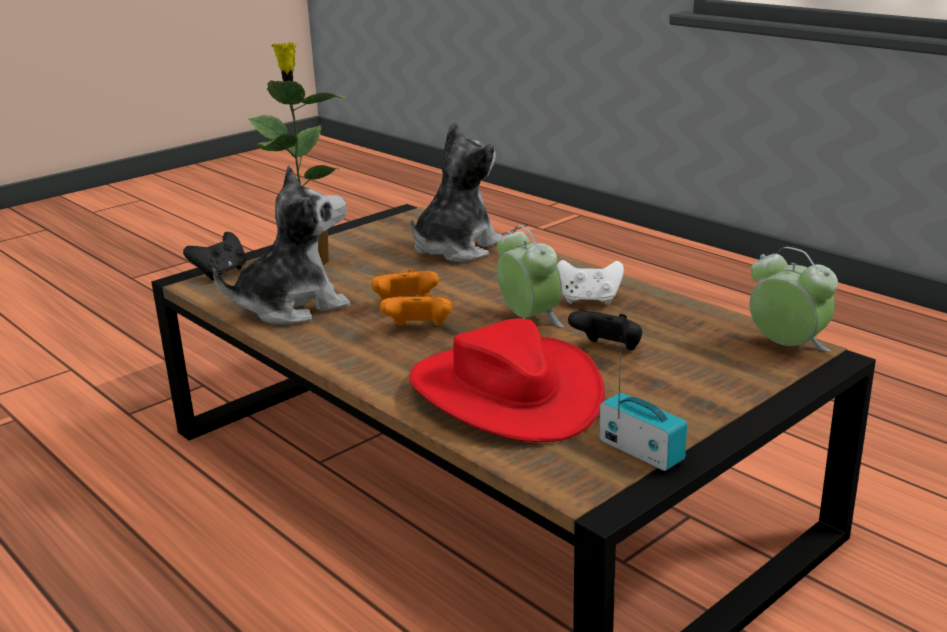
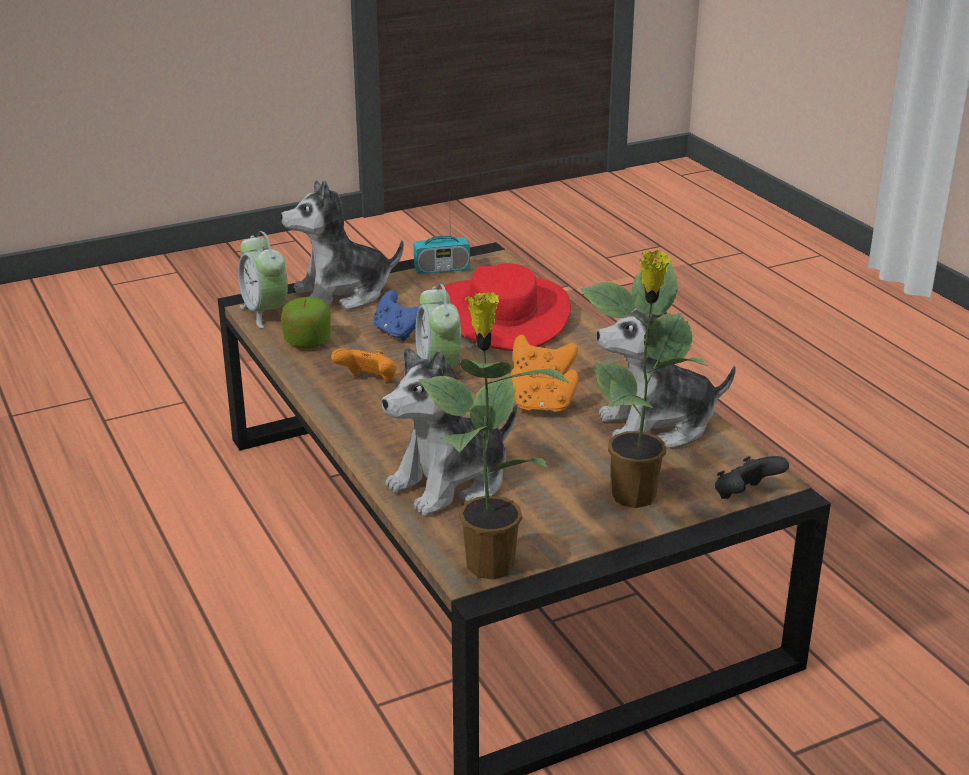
camera: 165 degrees left, 5 degrees up
(404, 220) = (488, 563): none -> potted plant
(589, 300) = (368, 382): white game controller -> orange game controller
(608, 350) = (399, 333): black game controller -> blue game controller
(641, 451) = (442, 269): radio -> radio turned 75 degrees counterclockwise
(695, 325) = (307, 342): none -> apple
(732, 386) = (342, 294): none -> plush toy

